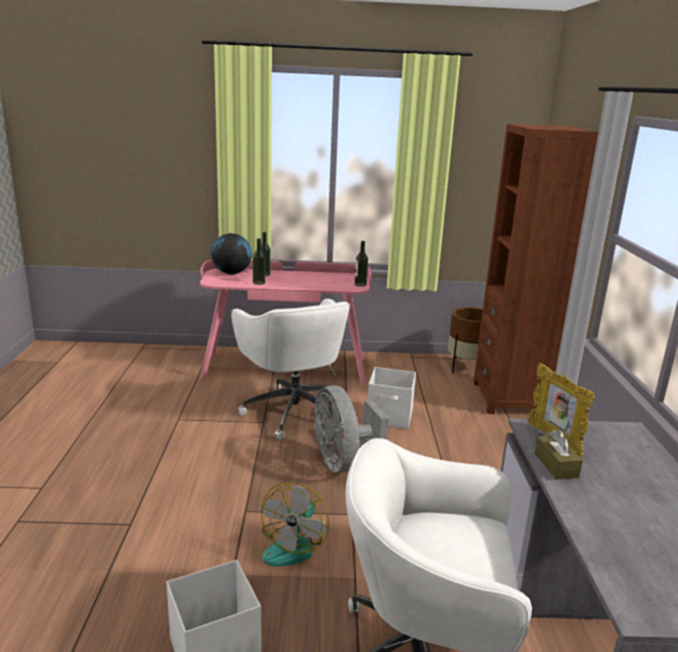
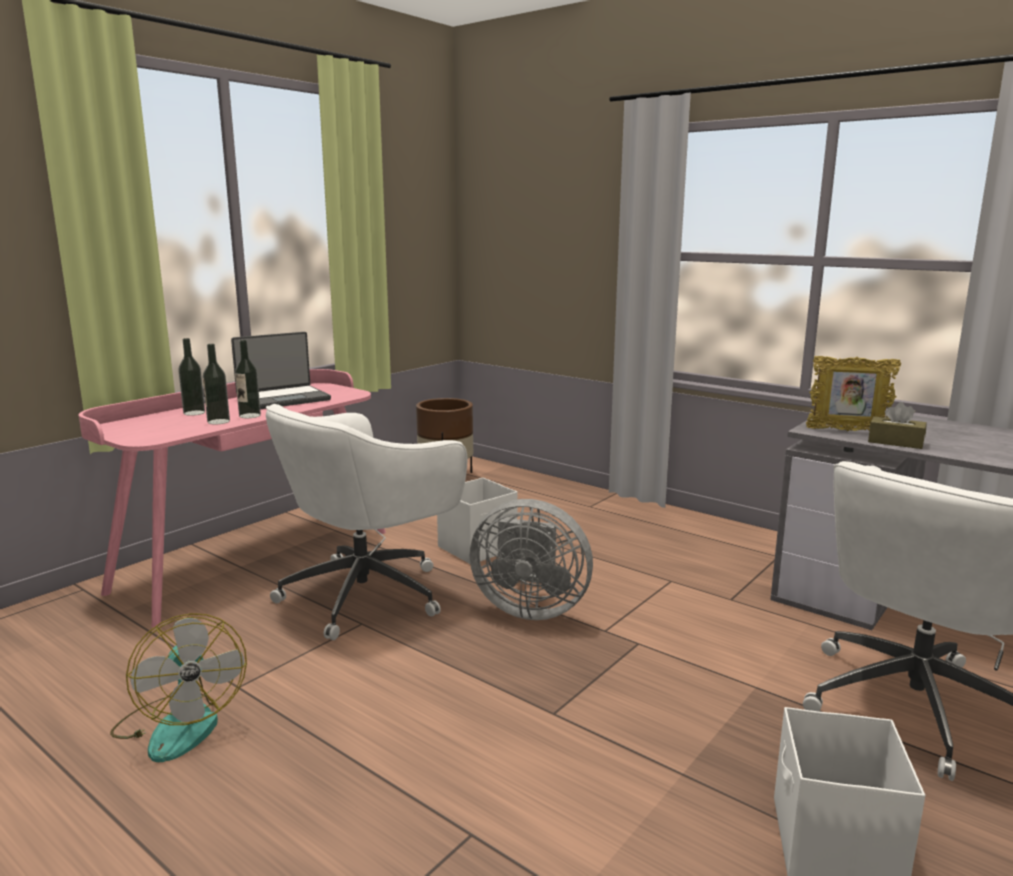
camera: 50 degrees left, 5 degrees down
(231, 273) = (139, 424): globe -> none
(293, 410) = (368, 594): white office chair -> white office chair turned 120 degrees clockwise
(293, 545) = (662, 704): fan -> fan (180, 724)
(318, 279) = (283, 399): none -> laptop
(360, 284) = (347, 390): bottle -> bottle (249, 415)
(509, 398) = (531, 485): brown bookcase -> none

